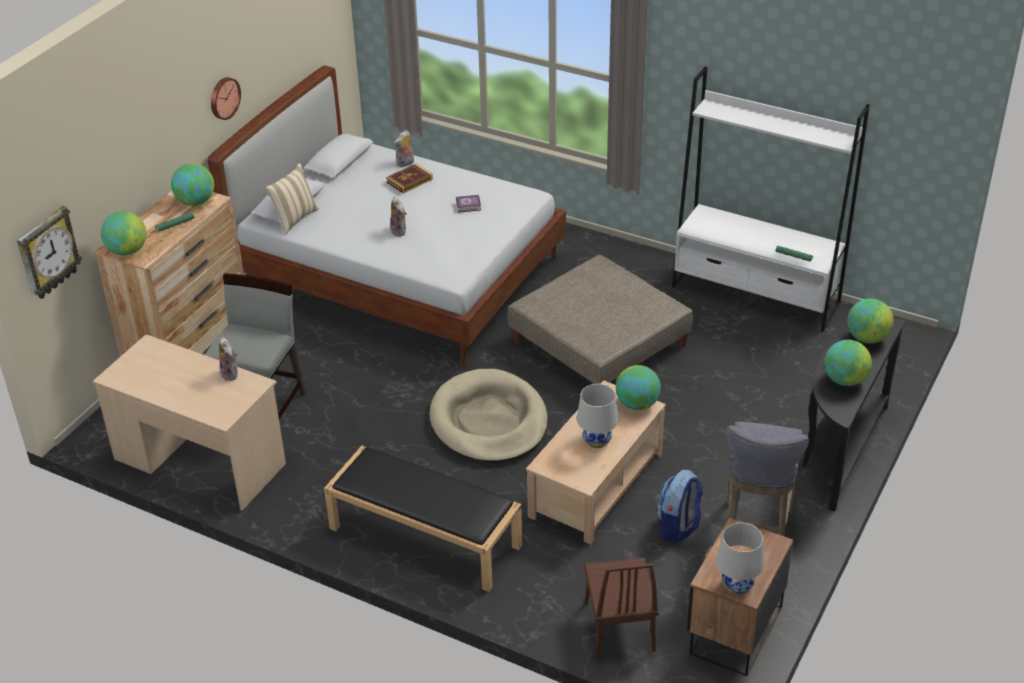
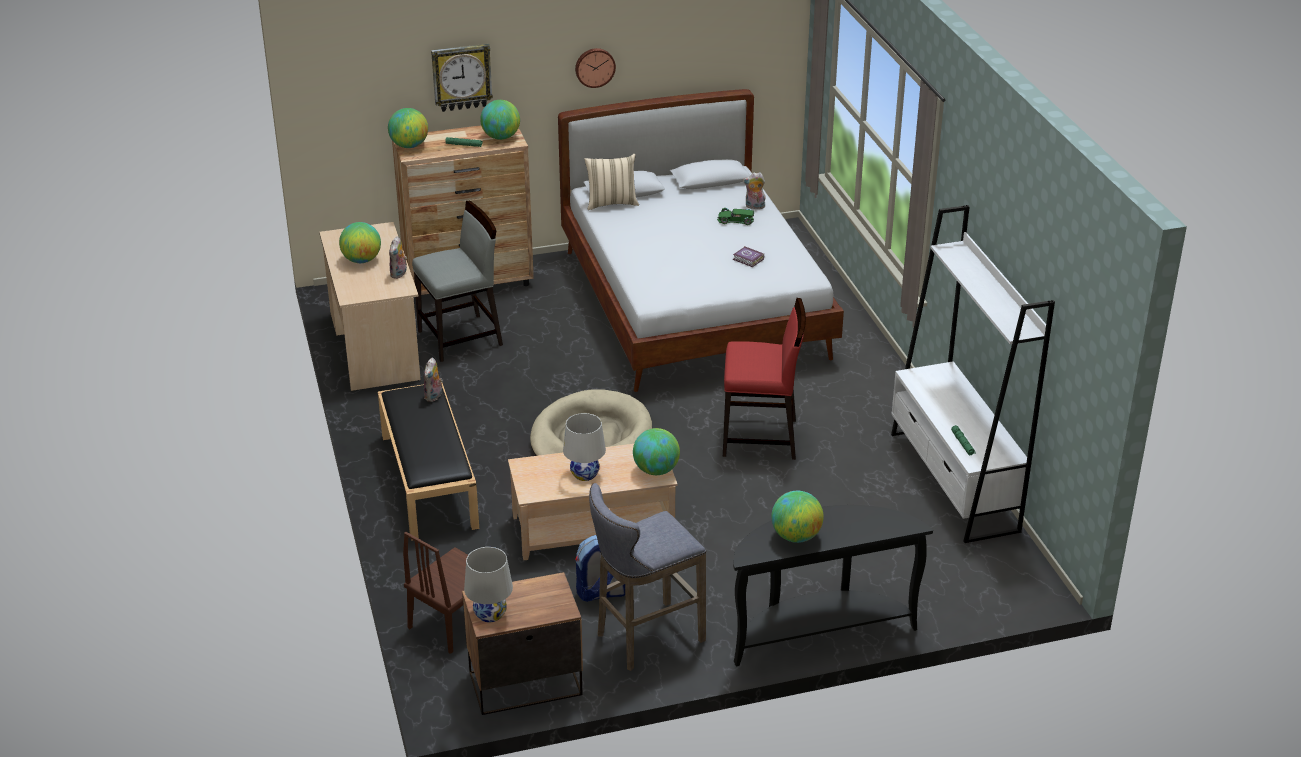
camera: 45 degrees right, 5 degrees down
(47, 253) = (341, 115): wall clock -> wall clock (461, 77)
(400, 231) = (667, 249): plush toy -> plush toy (434, 396)
(409, 181) = (735, 219): book -> green toy car
(599, 344) = (760, 438): beige ottoman -> red chair
(867, 338) = (873, 521): globe -> globe (362, 260)

